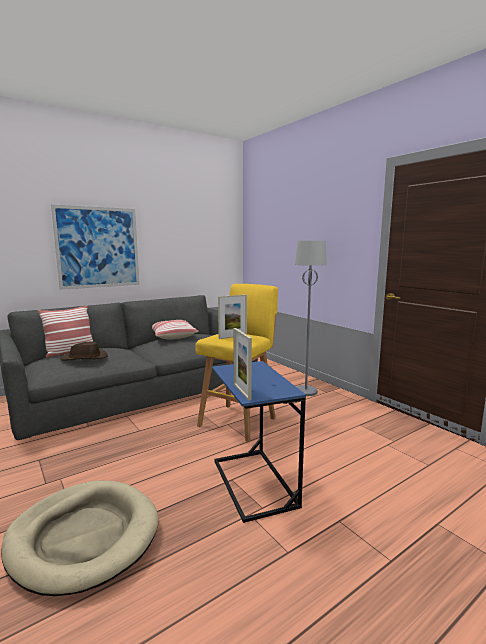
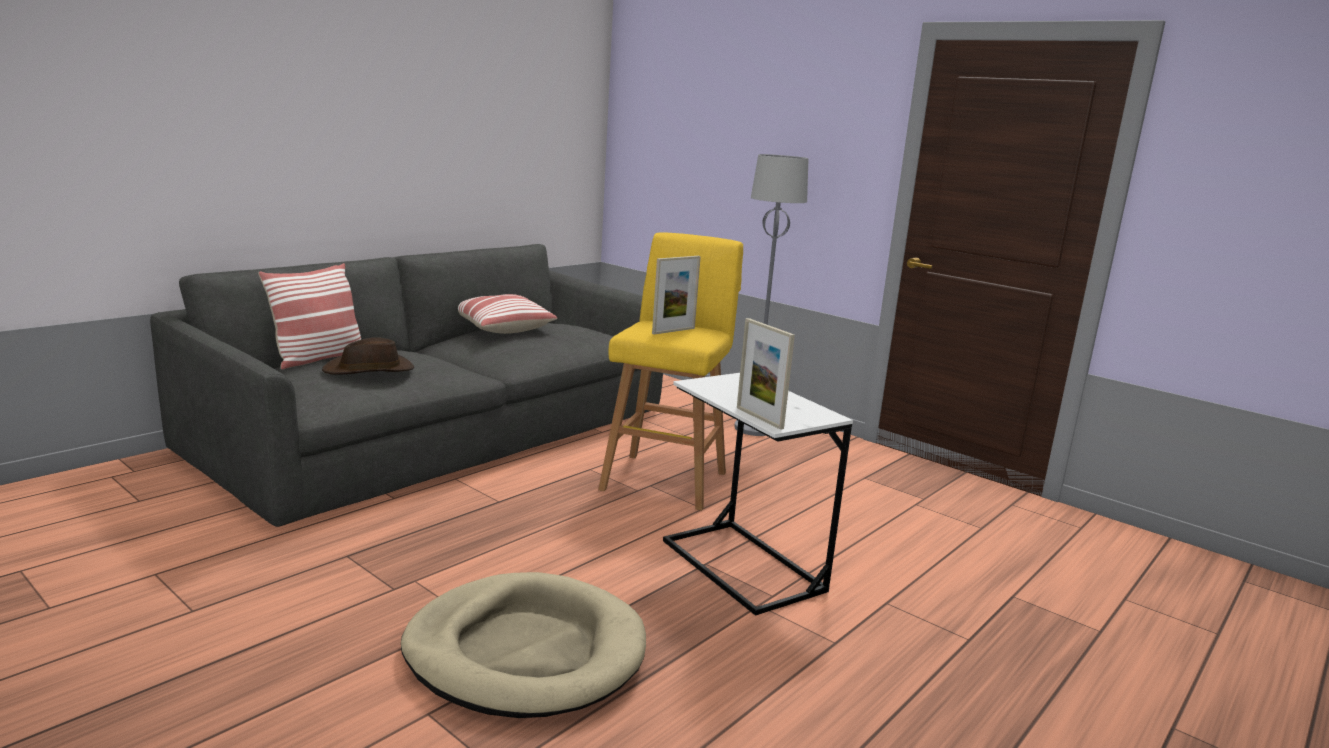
camera: 15 degrees left, 5 degrees up
(98, 247) = (345, 140): picture -> none
(254, 482) = (742, 565): blue side table -> white side table

